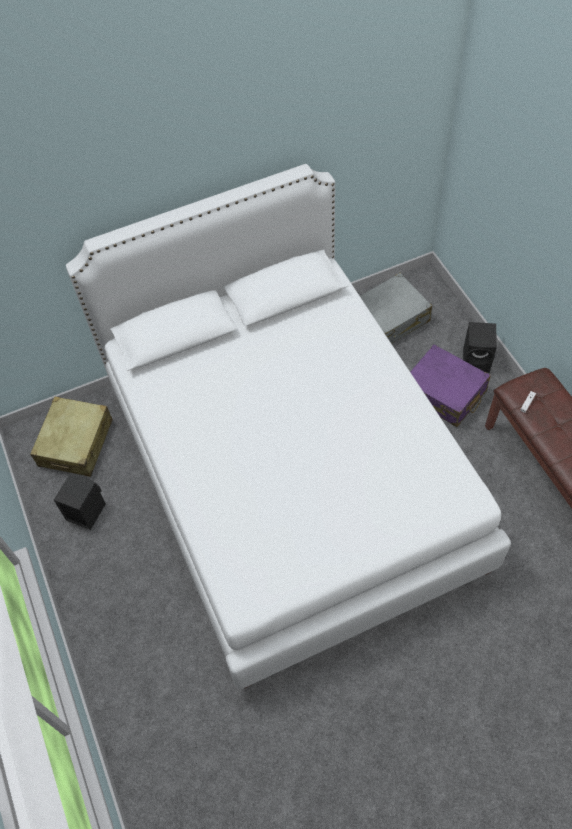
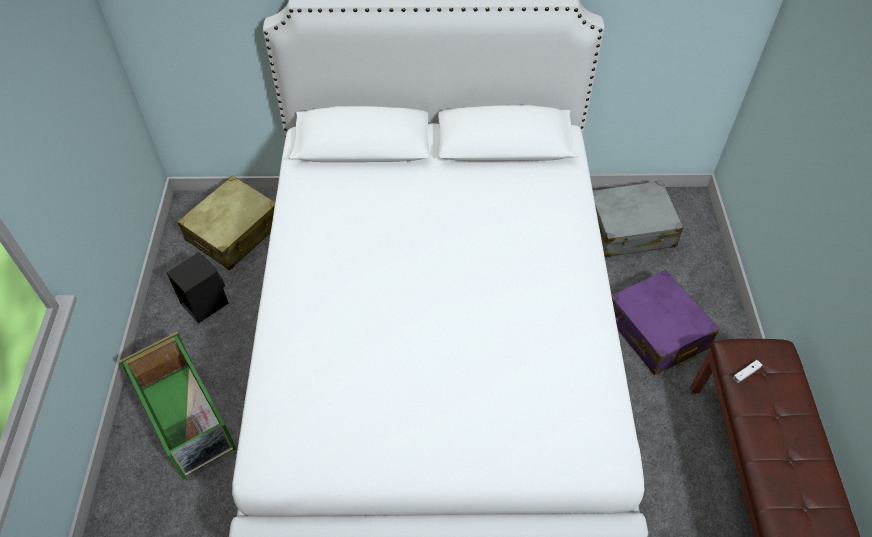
camera: 20 degrees right, 5 degrees down
(126, 606) = (187, 418): none -> green storage box
(477, 361) = (714, 310): black speaker -> none

